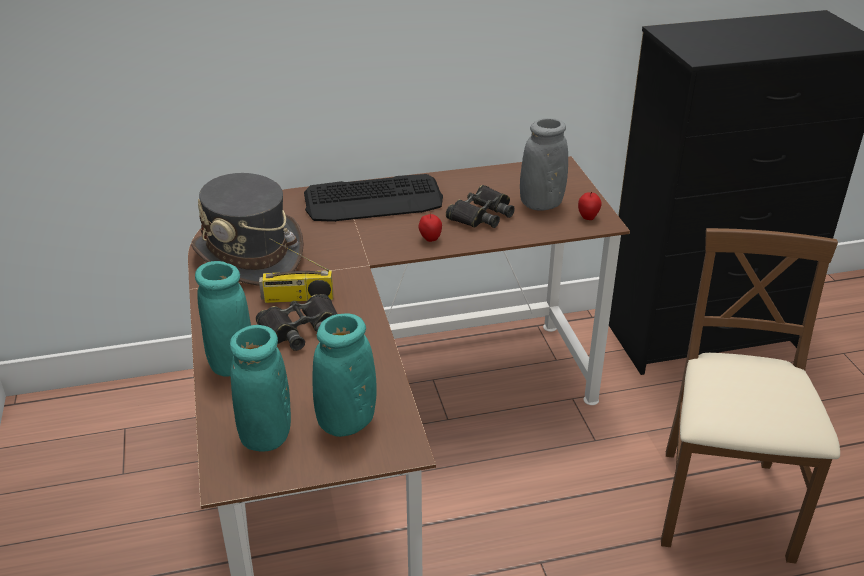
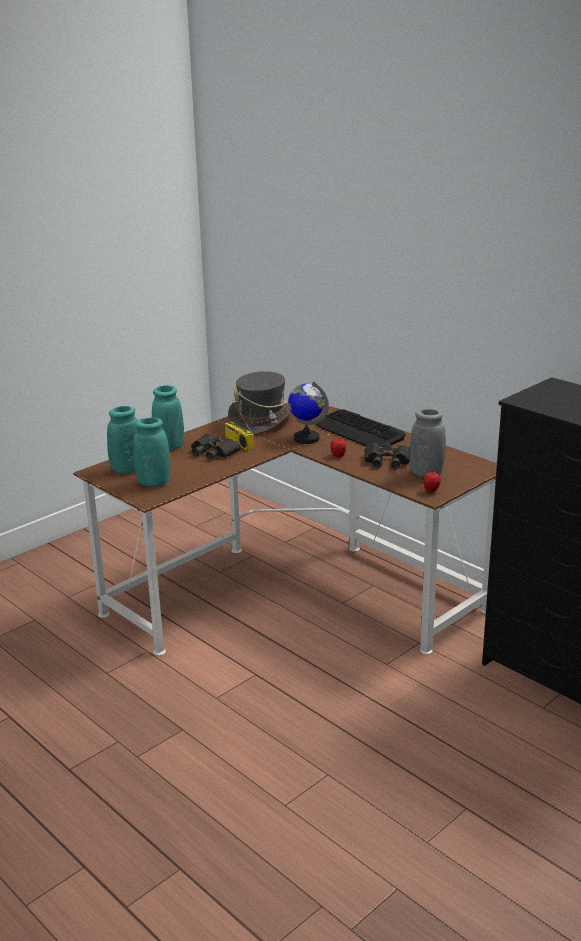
camera: 60 degrees right, 10 degrees down
(349, 242) = (306, 438): none -> globe
(723, 506) = (379, 736): brown chair -> none

